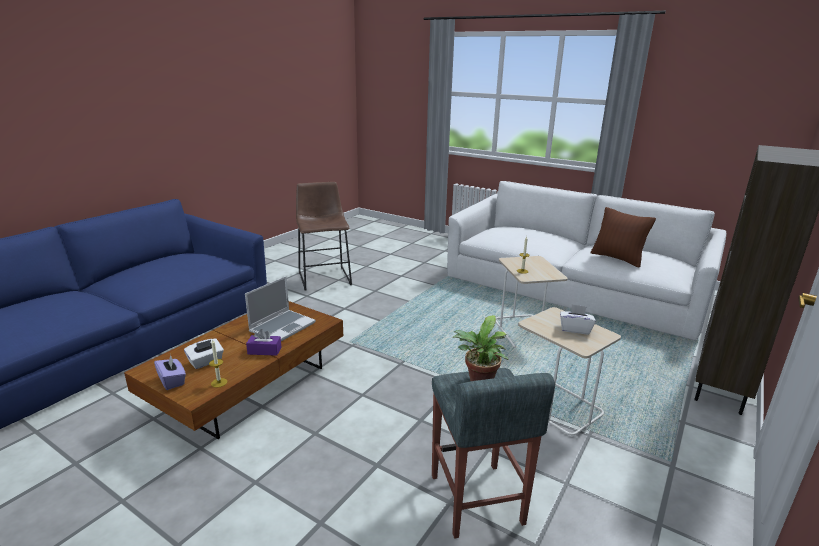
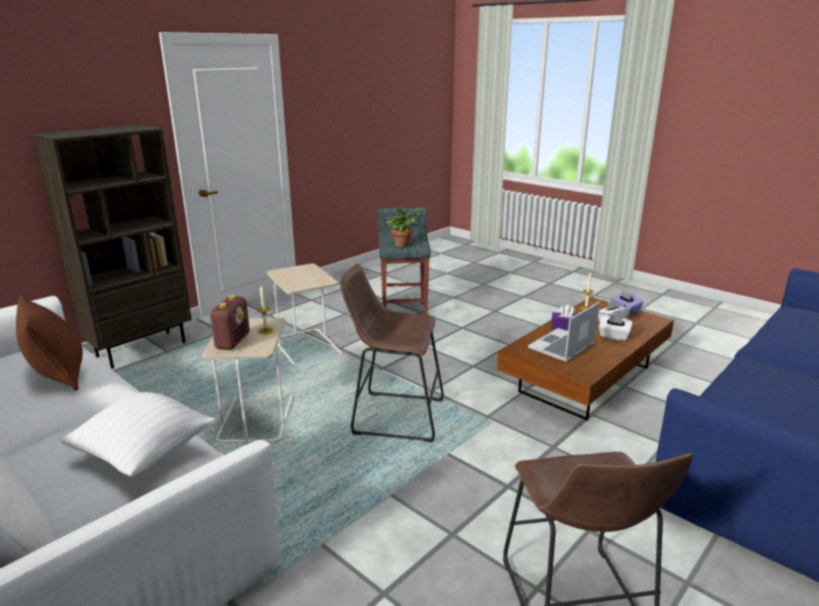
camera: 170 degrees left, 0 degrees up
(426, 340) = (393, 416): none -> brown stool
(510, 235) = (145, 454): none -> white pillow
(534, 263) = (233, 341): none -> radio
(575, 329) = (296, 276): white tissue box -> white tissue box (613, 336)

